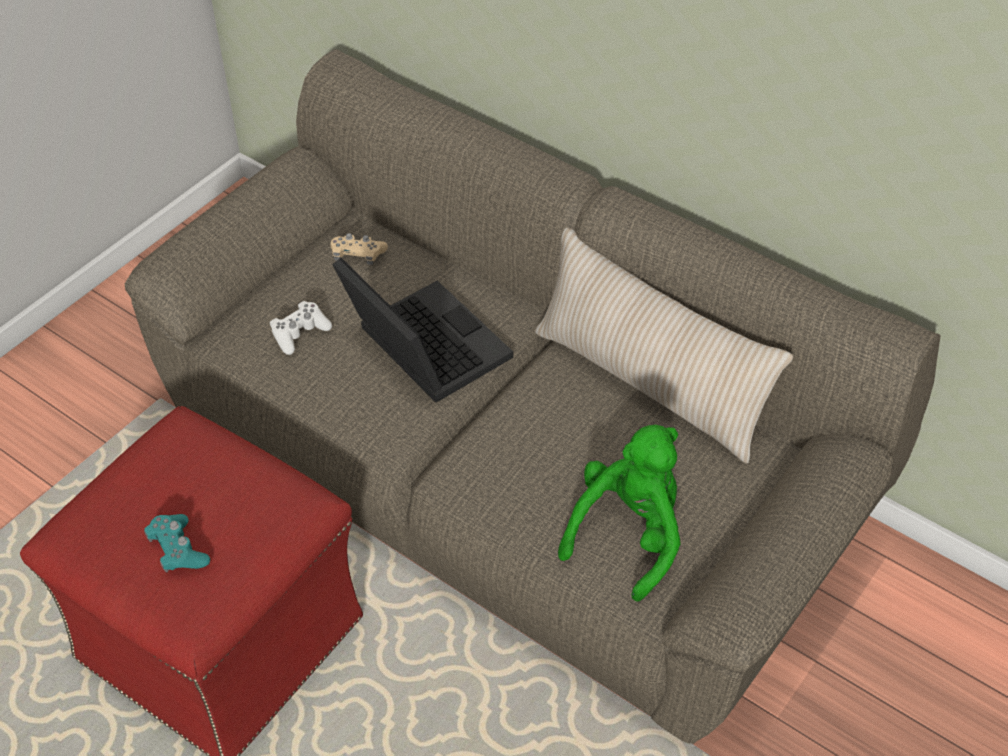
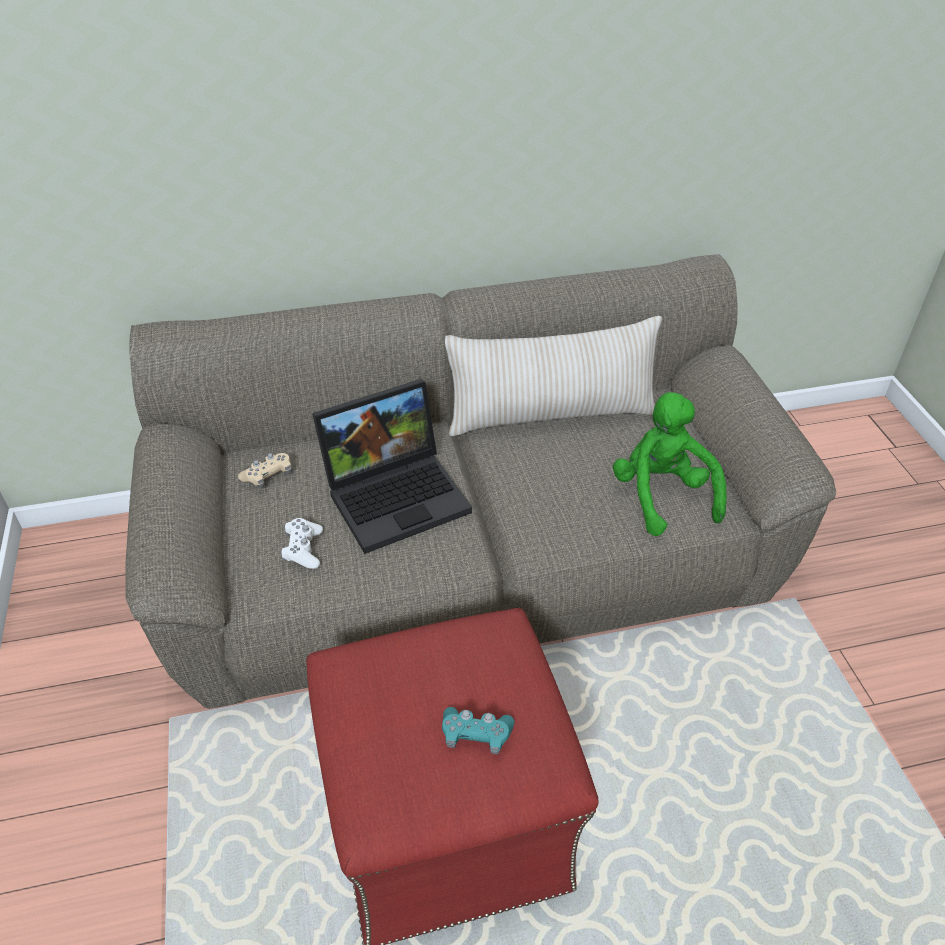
camera: 50 degrees left, 5 degrees down
(421, 347) = (398, 494): laptop -> laptop turned 150 degrees clockwise

